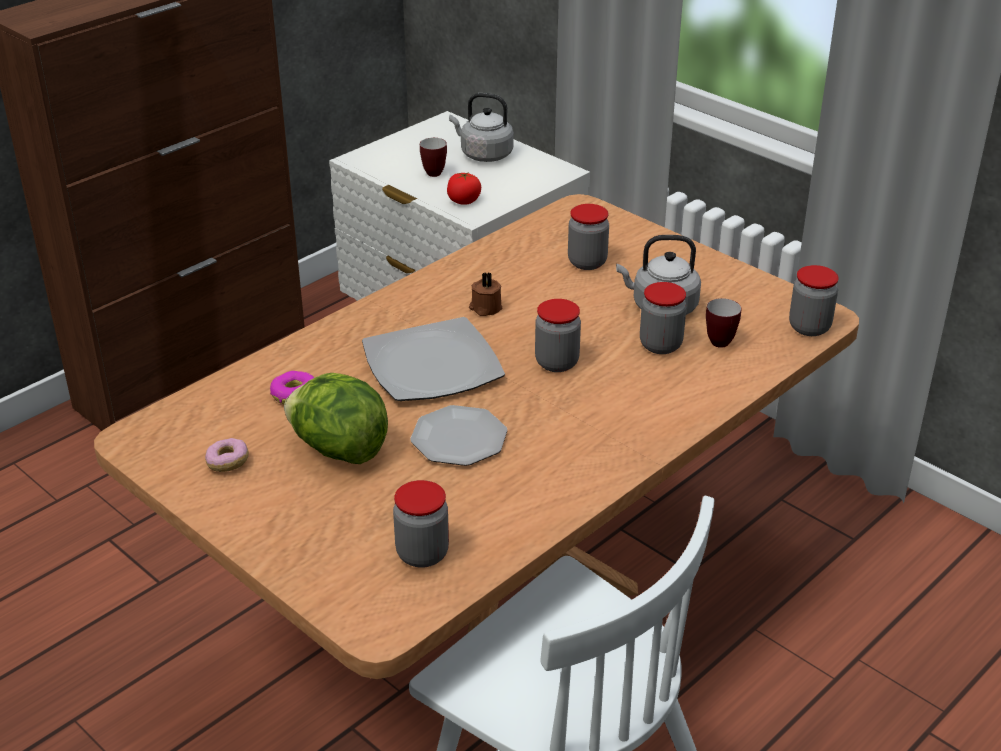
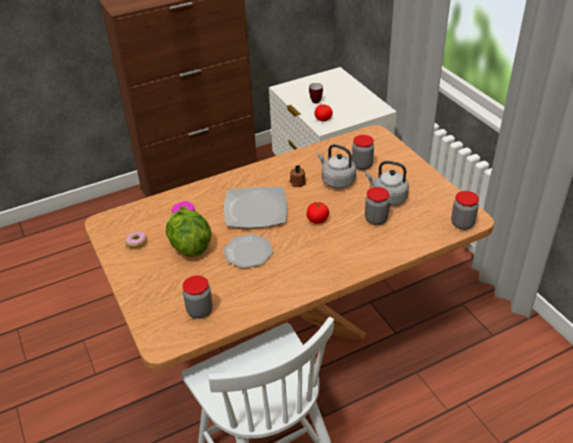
camera: 20 degrees right, 5 degrees up
(483, 154) = (346, 94): grey kettle -> grey kettle (336, 181)
(557, 363) = (317, 219): jar -> tomato
(721, 340) = (409, 222): mug -> none

